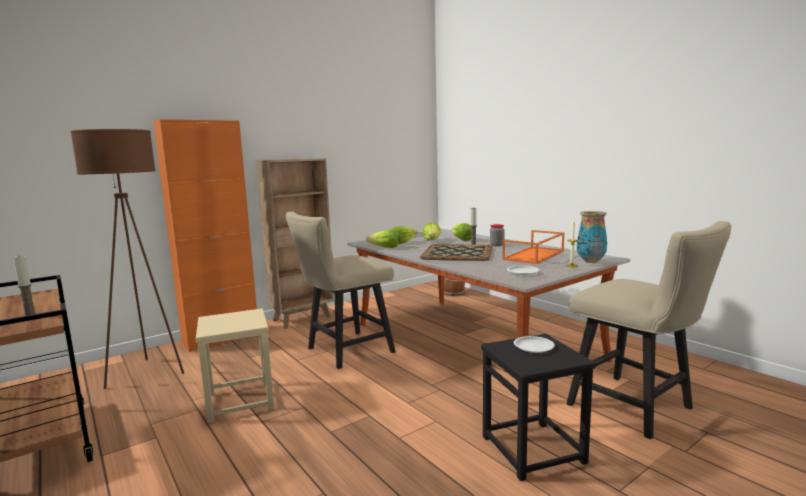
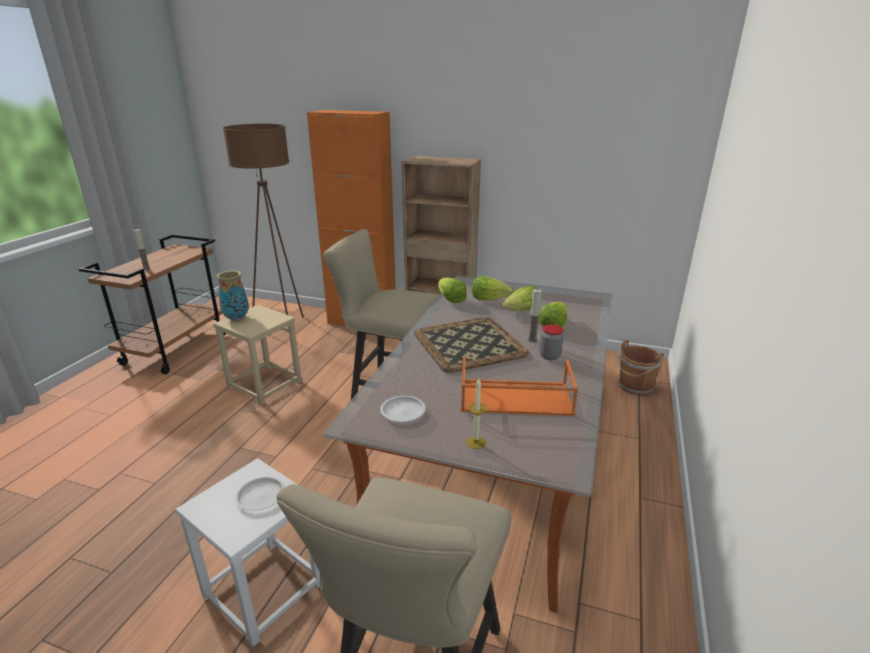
camera: 55 degrees right, 15 degrees up
(533, 449) = (264, 590): black stool -> white stool
(590, 261) = (523, 454): vase -> vase (237, 318)

